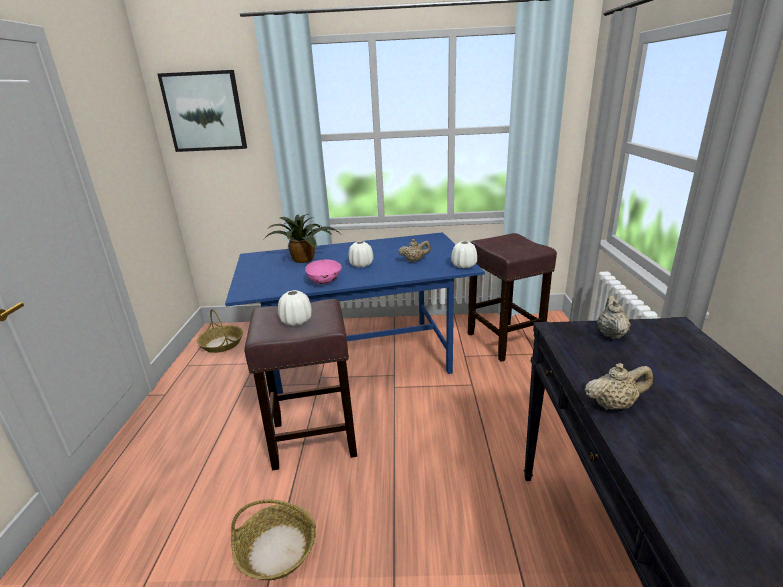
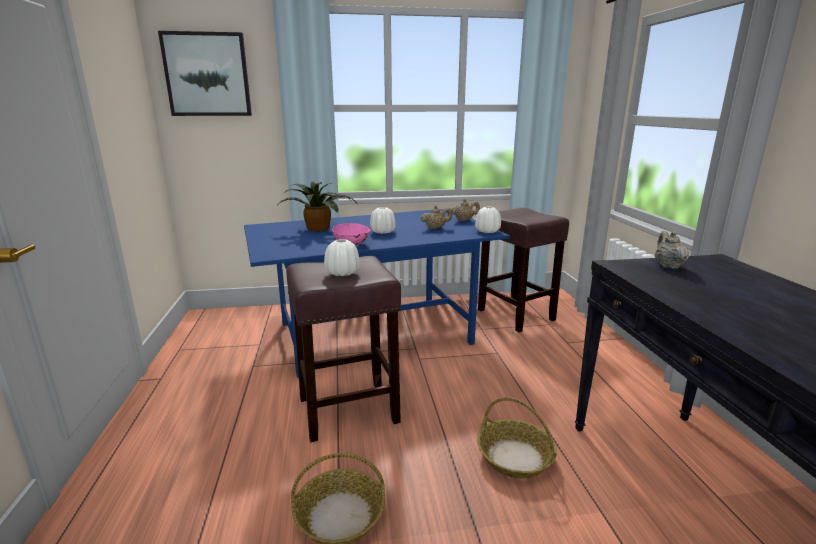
camera: 10 degrees left, 5 degrees down
(222, 344) = (215, 328): basket -> basket (515, 457)
(614, 405) = (705, 311): beige teapot -> beige teapot (464, 220)

